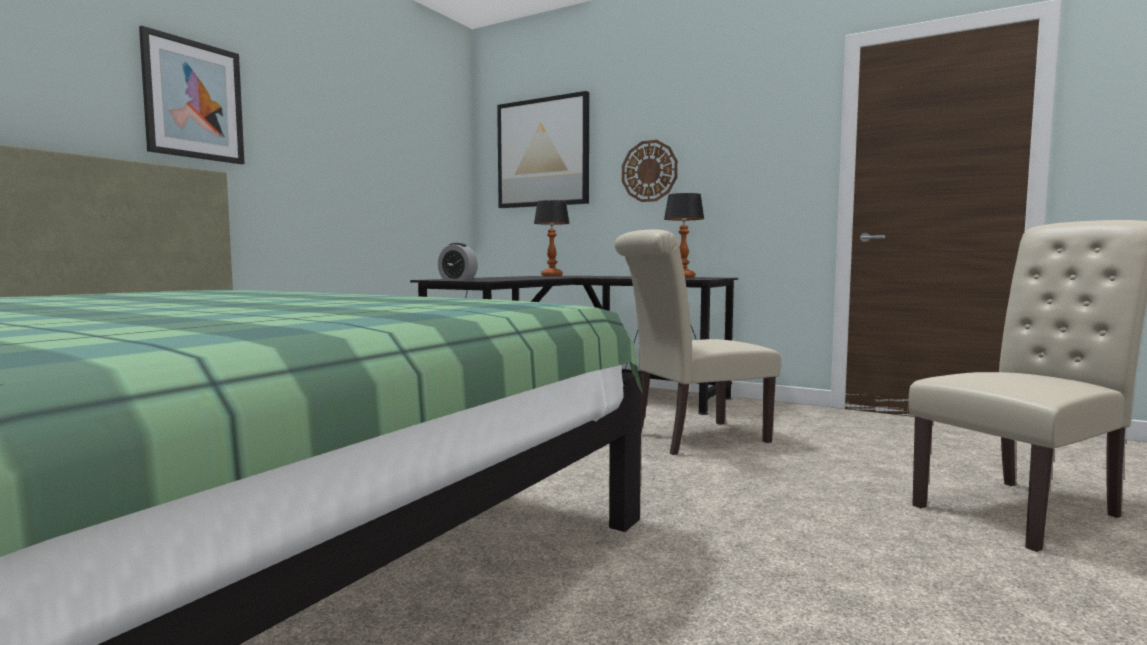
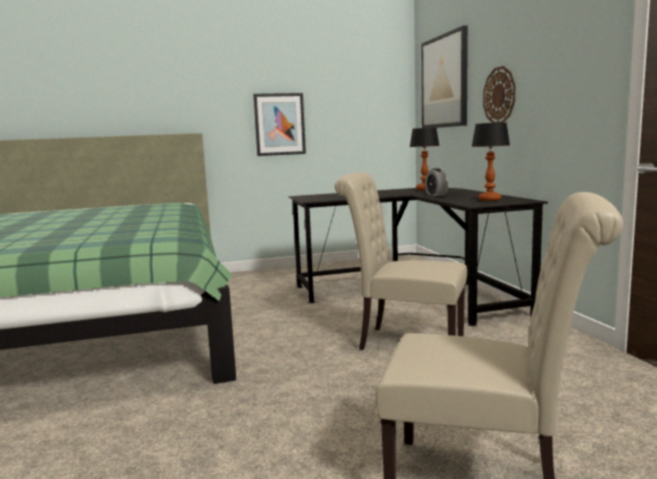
camera: 45 degrees right, 5 degrees up
(193, 100) = (189, 93): picture -> picture (279, 124)
(457, 280) = (306, 198): alarm clock -> alarm clock (436, 195)

